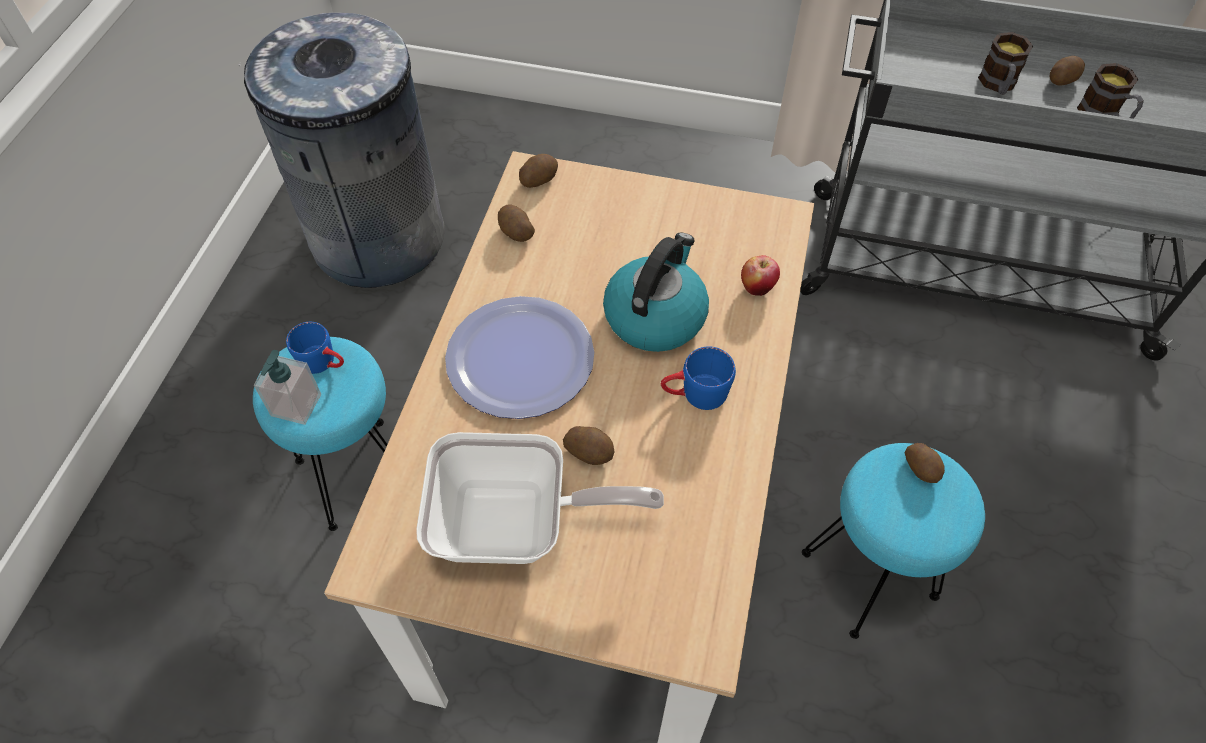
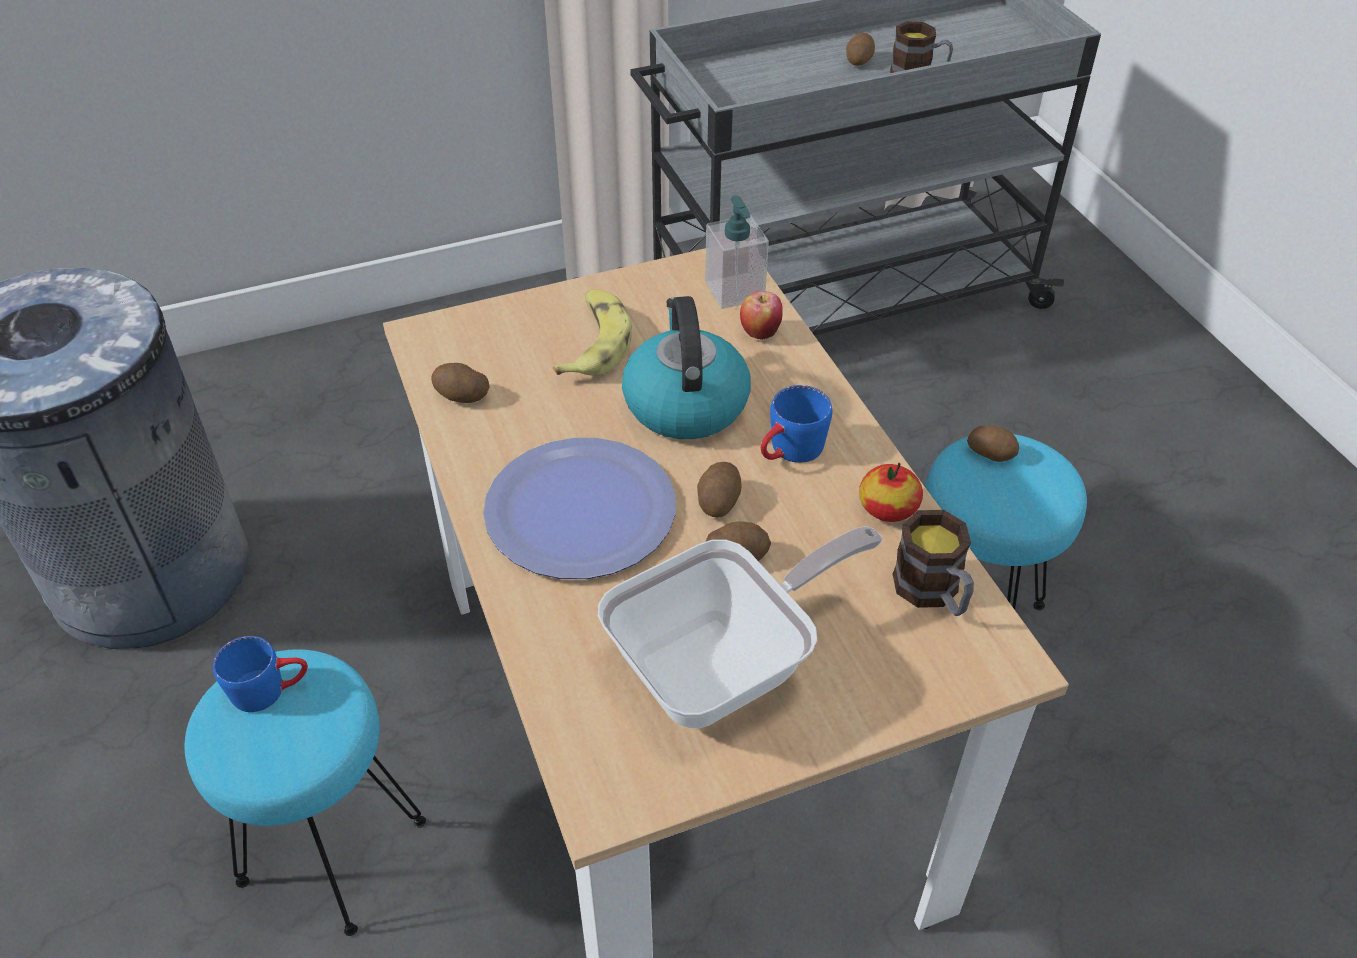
camera: 35 degrees left, 10 degrees down
(296, 405) = (273, 755): soap dispenser -> soap dispenser (735, 291)
(538, 179) = (439, 336): potato -> potato (718, 501)
(633, 236) = (594, 343): none -> banana
(726, 479) = (888, 508): none -> apple
(997, 85) = (809, 84): mug -> mug (933, 593)

